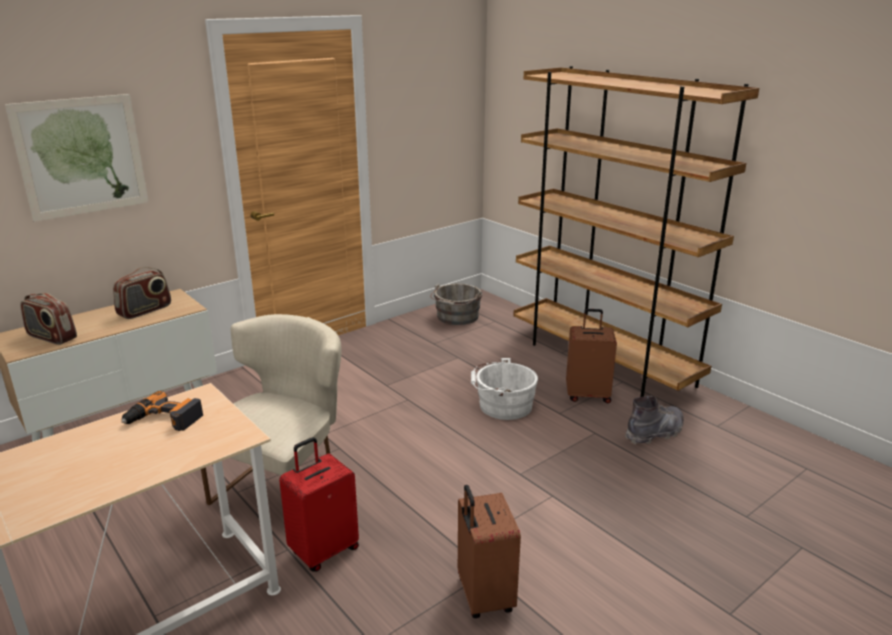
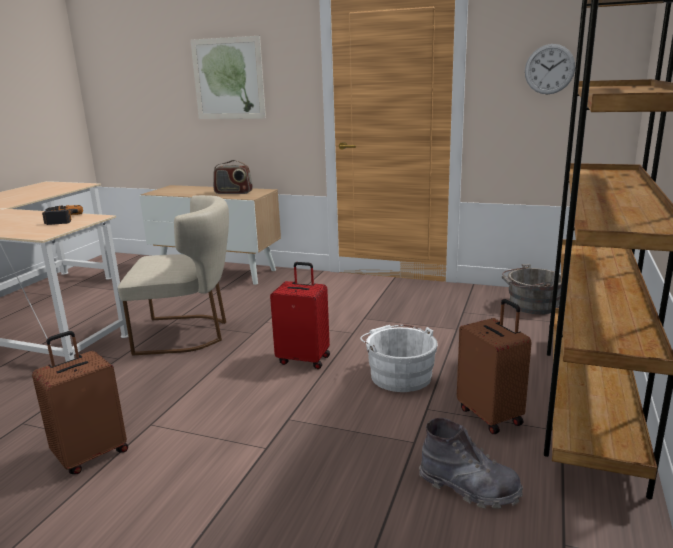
camera: 60 degrees right, 5 degrees down
(51, 337) = (177, 191): radio -> none
(323, 550) = (122, 370): red suitcase -> red suitcase (304, 359)
(428, 113) = (549, 69): none -> wall clock

